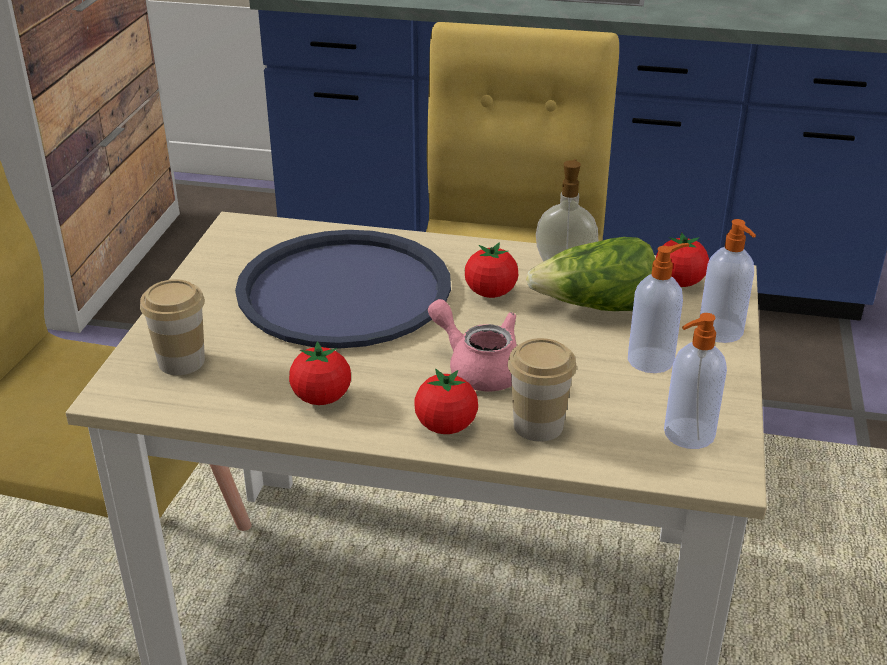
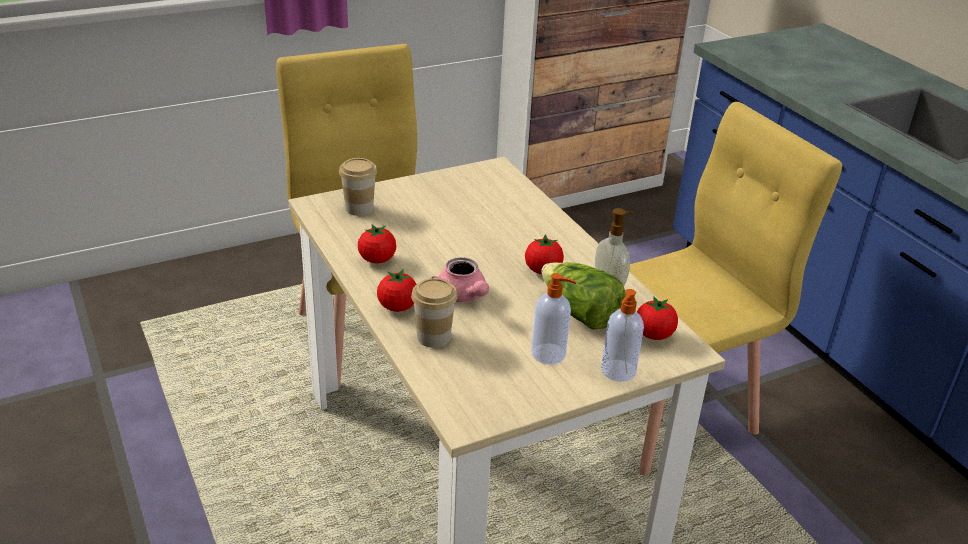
camera: 50 degrees right, 0 degrees up
(344, 291) = (479, 224): blue tray -> none
(478, 368) = (463, 296): pink teapot -> pink teapot turned 150 degrees clockwise
(687, 434) = (488, 394): soap dispenser -> none

